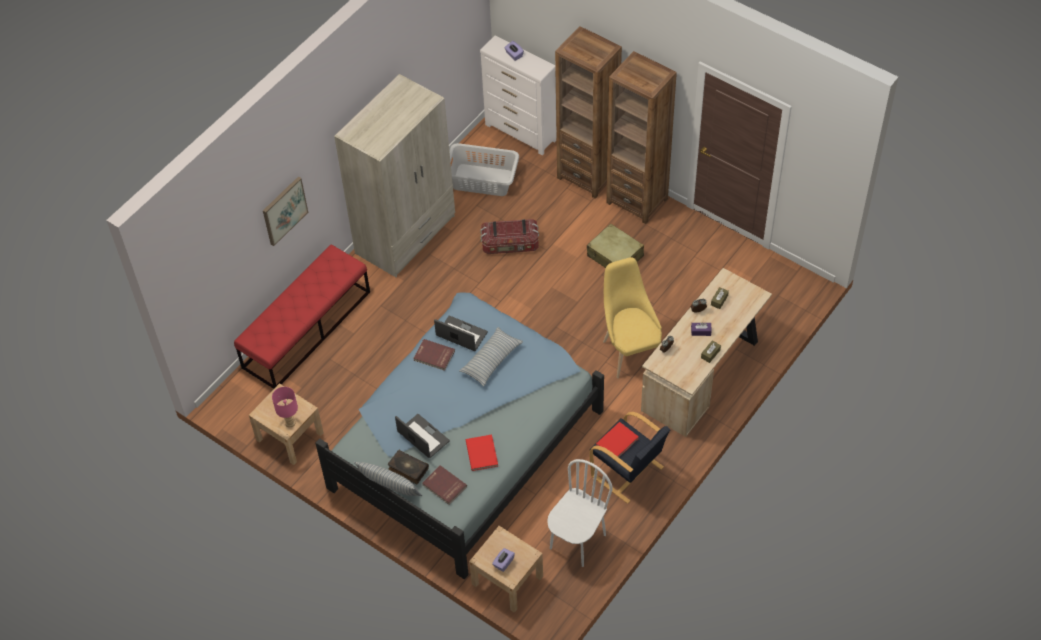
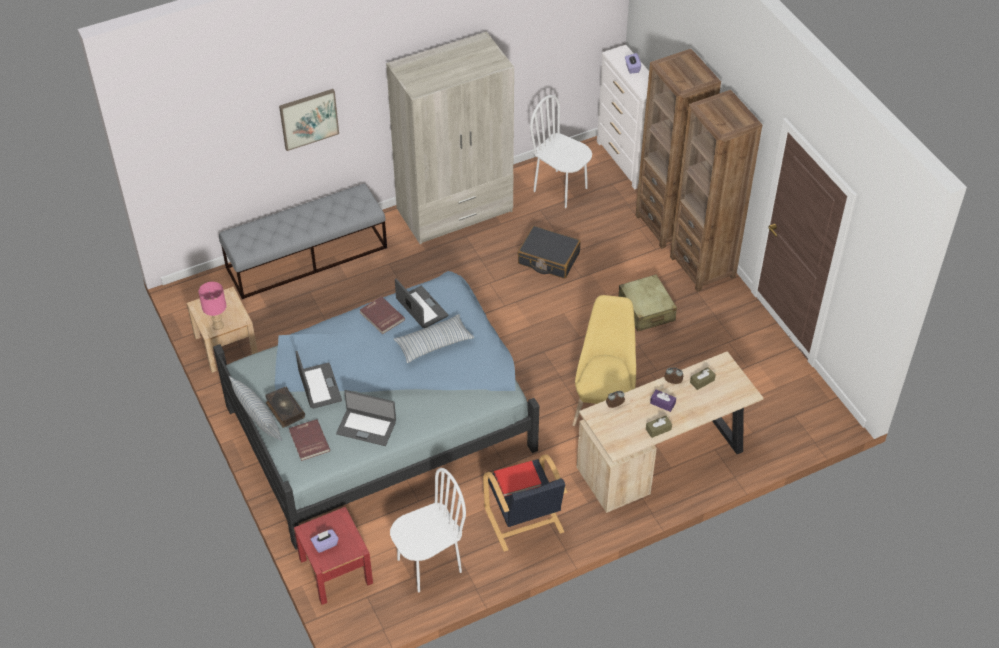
camera: 25 degrees right, 5 degrees down
(307, 329) = (307, 257): red bench -> grey bench
(482, 180) = (560, 189): grey laundry basket -> white chair
(482, 453) = (366, 427): red book -> laptop
(507, 580) = (335, 570): beige nightstand -> red nightstand
(510, 245) = (548, 258): storage box -> black suitcase

